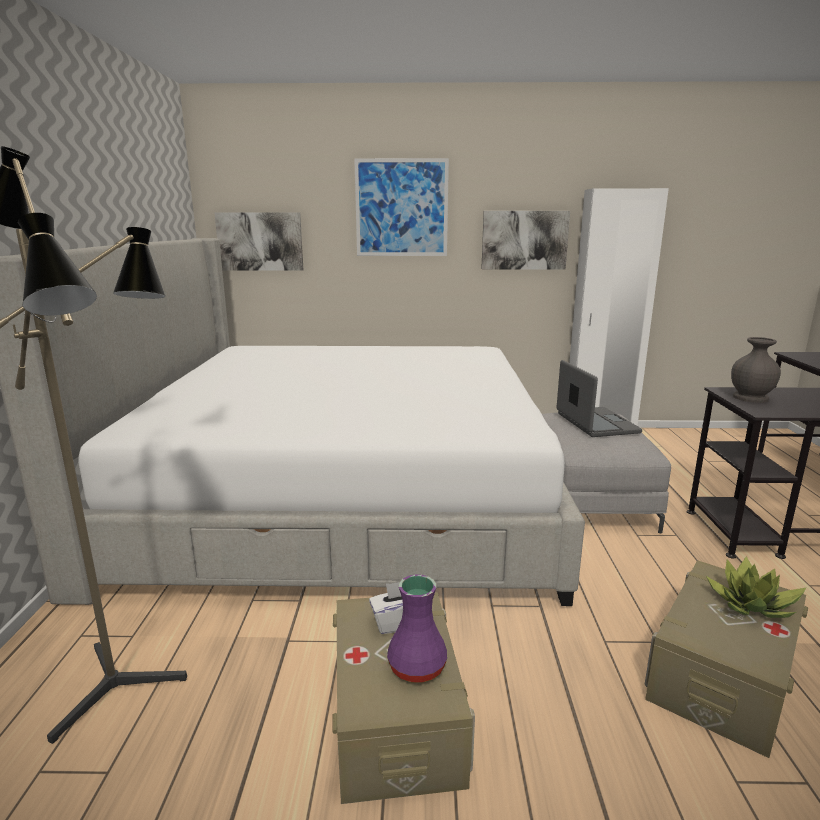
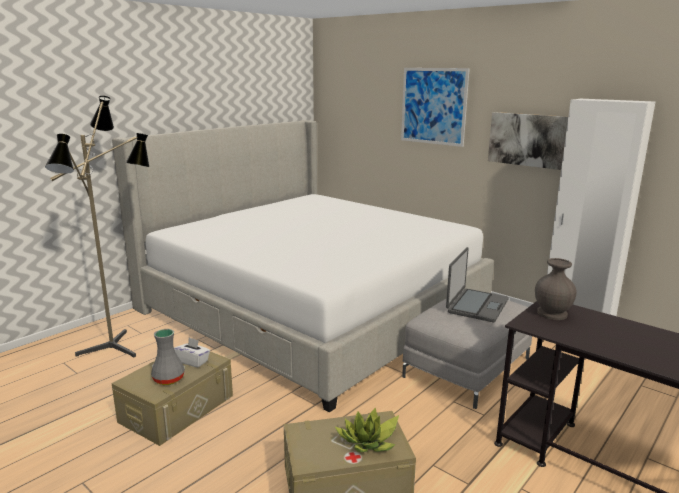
camera: 40 degrees right, 0 degrees up
(260, 241) = (345, 124): picture -> none
(418, 667) = (169, 379): purple vase -> grey vase

